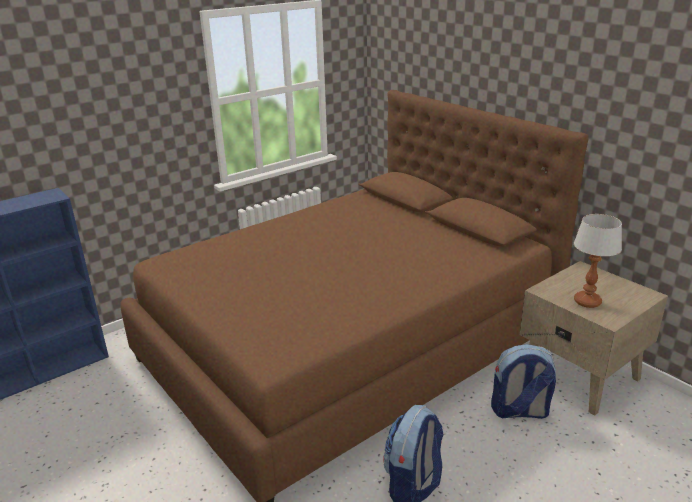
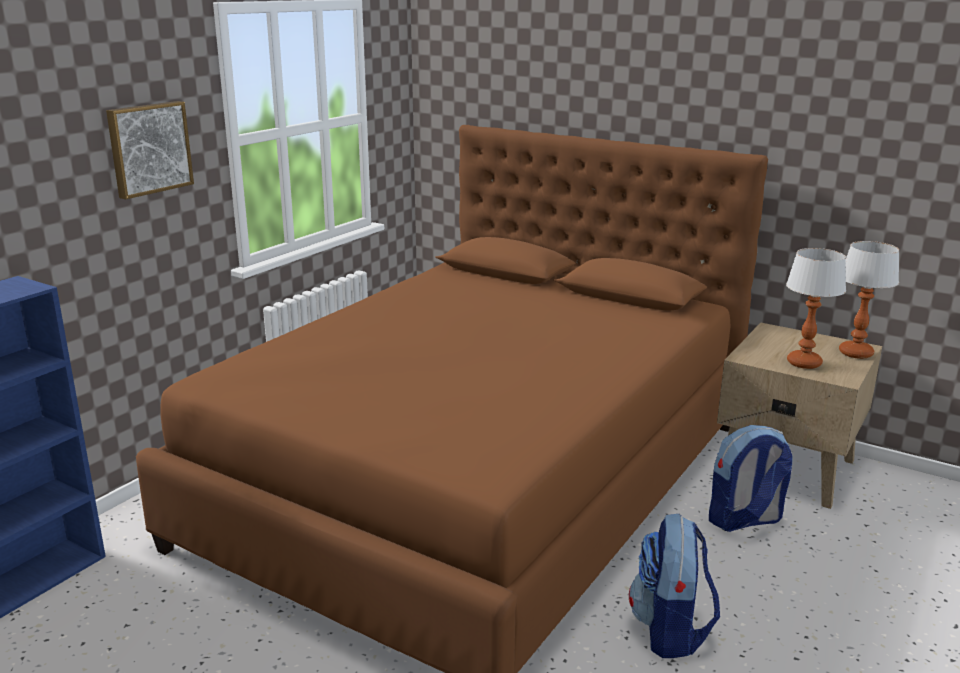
camera: 20 degrees left, 5 degrees down
(150, 108) = (149, 148): none -> picture
(638, 299) = (855, 353): none -> table lamp

